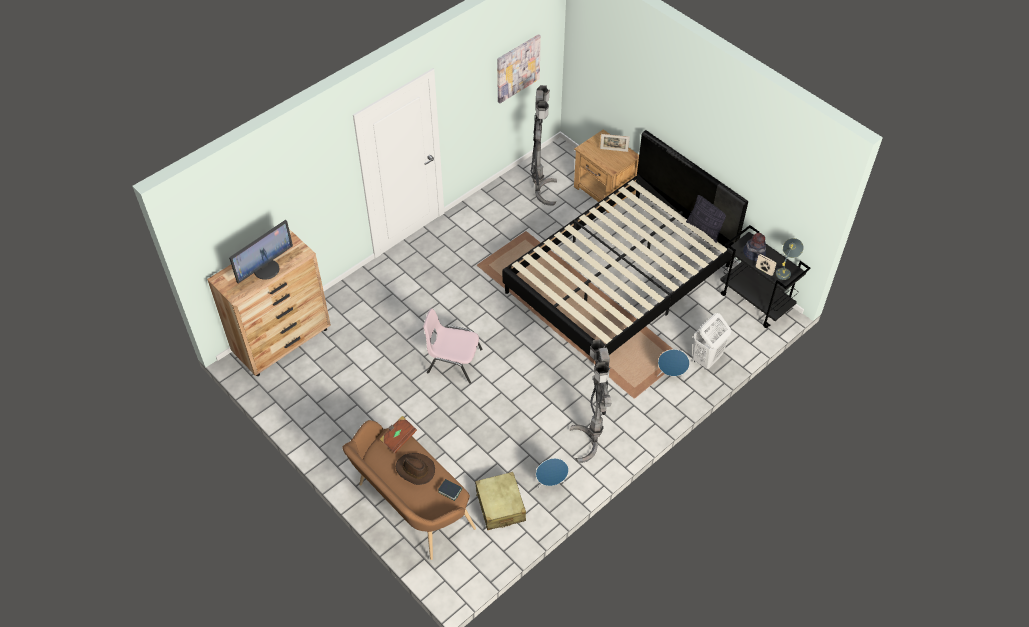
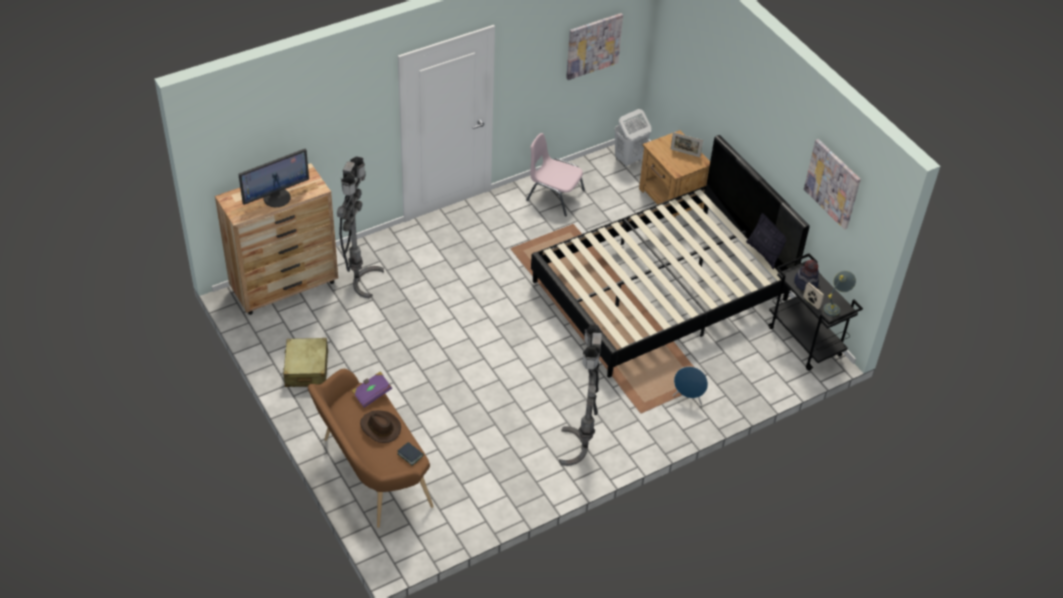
camera: 10 degrees right, 5 degrees down
(398, 438) = (372, 394): brown book -> purple book
(453, 361) = (457, 339): pink chair -> pink chair (554, 195)
(500, 506) = (465, 490): beige suitcase -> beige suitcase (306, 369)
(540, 192) = (600, 187): grey floor lamp -> grey floor lamp (359, 280)
(551, 483) = (526, 479): blue speaker -> none
(706, 359) = (732, 389): white laundry basket -> white laundry basket (629, 159)
(770, 163) = (833, 183): none -> picture

